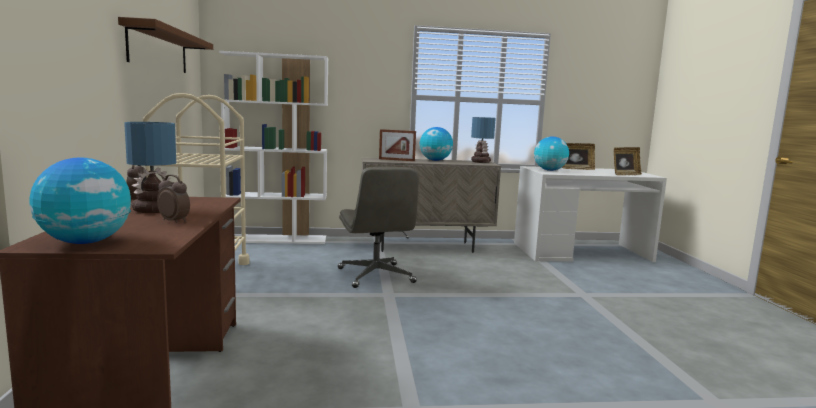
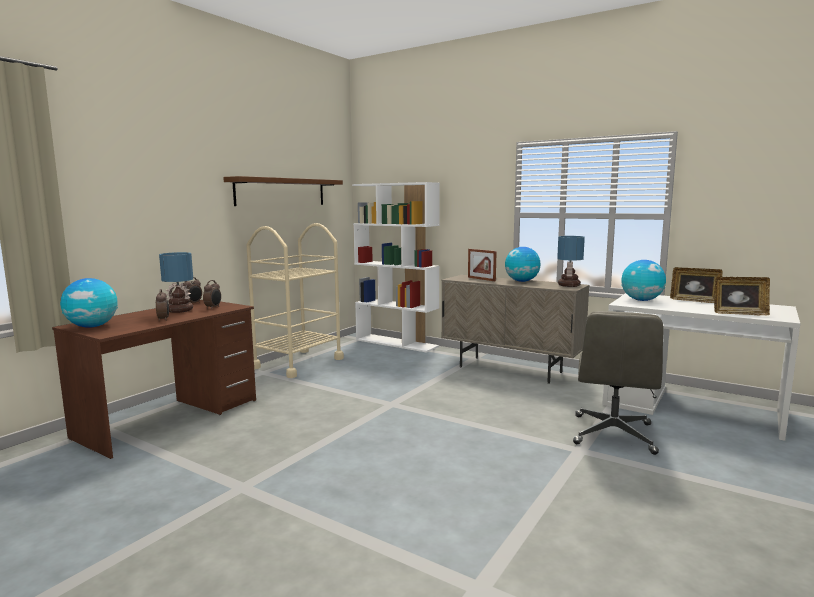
camera: 40 degrees right, 0 degrees up
(192, 203) = (213, 307): none -> alarm clock
(376, 276) = (412, 387): grey office chair -> grey office chair (613, 434)

